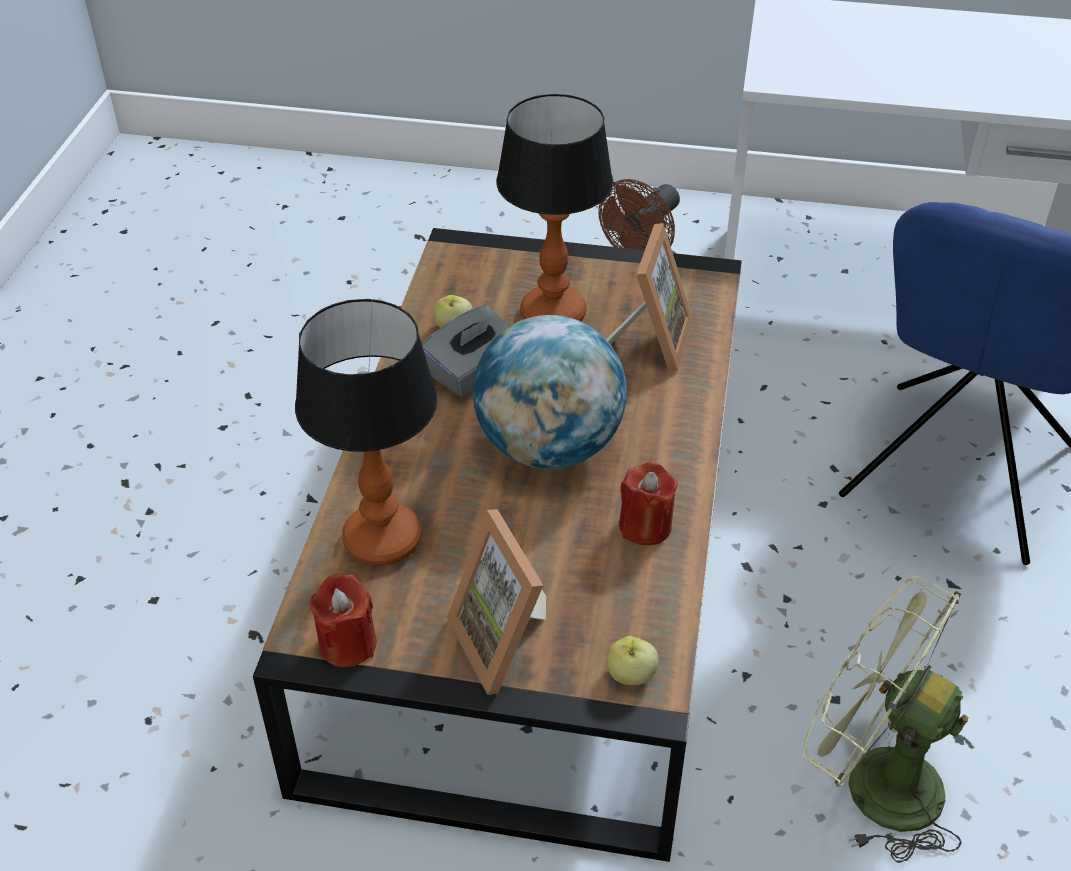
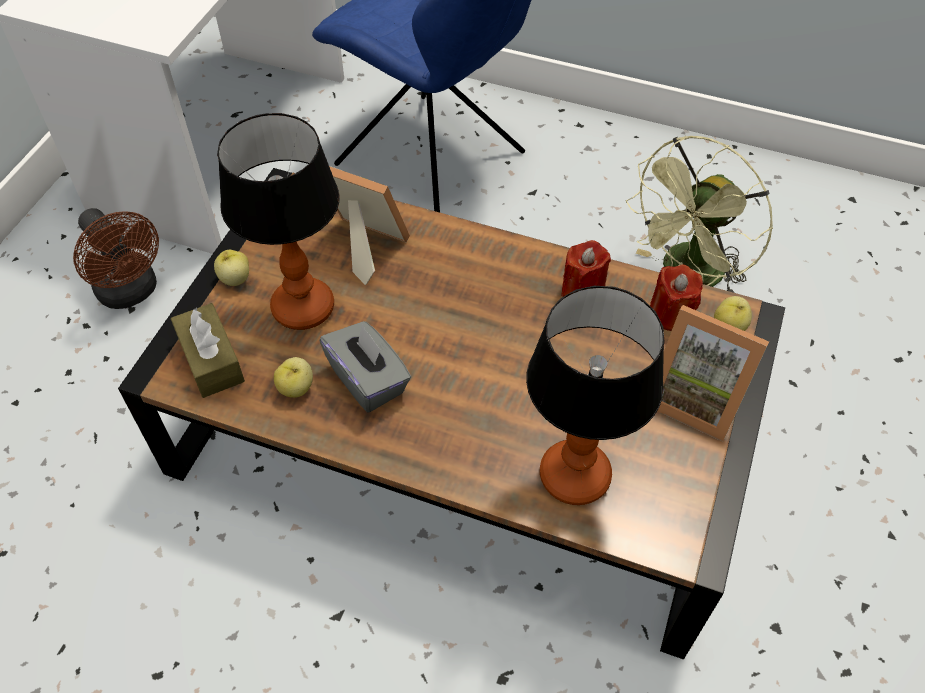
camera: 80 degrees left, 10 degrees up
(347, 644) = (692, 513): red candle -> red candle (670, 314)
(474, 271) = (211, 360): none -> brown tissue box
(507, 642) = (695, 398): picture frame -> picture frame turned 45 degrees clockwise
(548, 447) = (481, 338): globe -> none
(576, 265) = (235, 279): none -> apple

